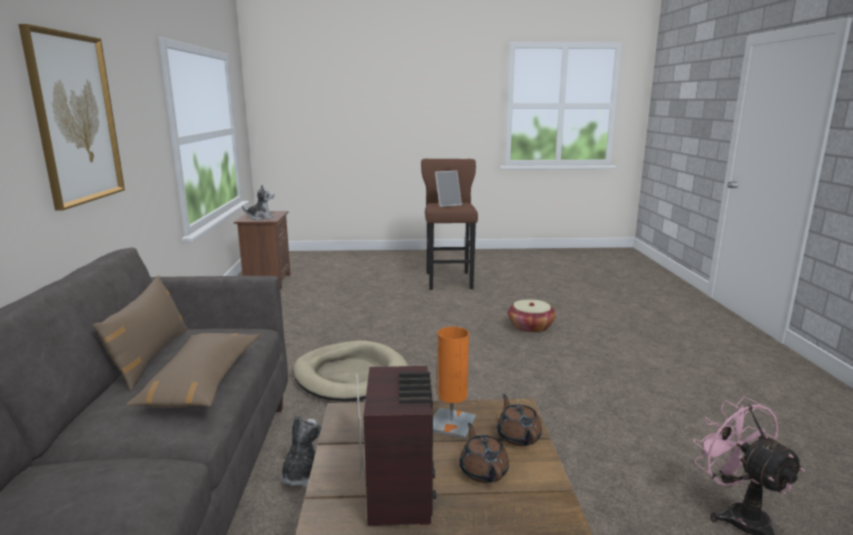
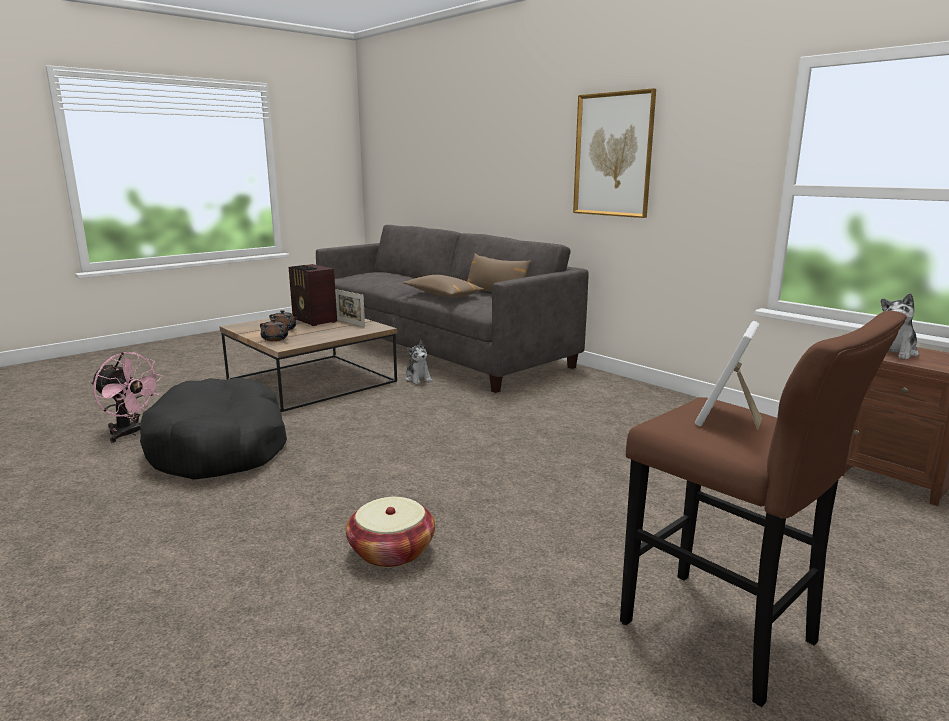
camera: 140 degrees right, 0 degrees up
(350, 375) = (496, 420): beige dog bed -> none
(451, 423) = (317, 335): orange table lamp -> none
(616, 440) = (220, 448): none -> black dog bed

